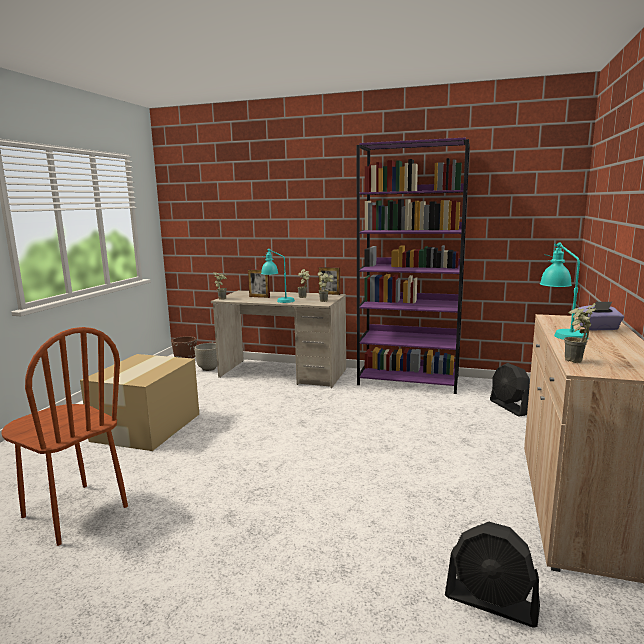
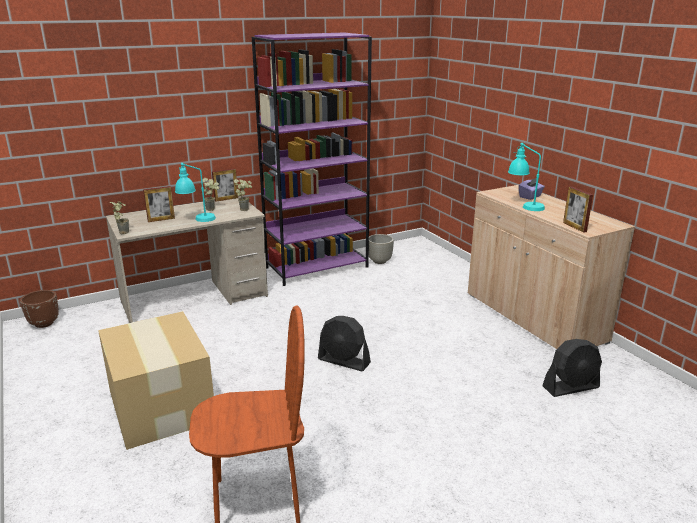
camera: 45 degrees left, 10 degrees up
(209, 368) = (97, 322): grey planter -> grey planter (379, 261)
(510, 407) = (416, 265): black fan -> black fan (344, 361)
(575, 362) = (574, 227): potted plant -> picture frame

